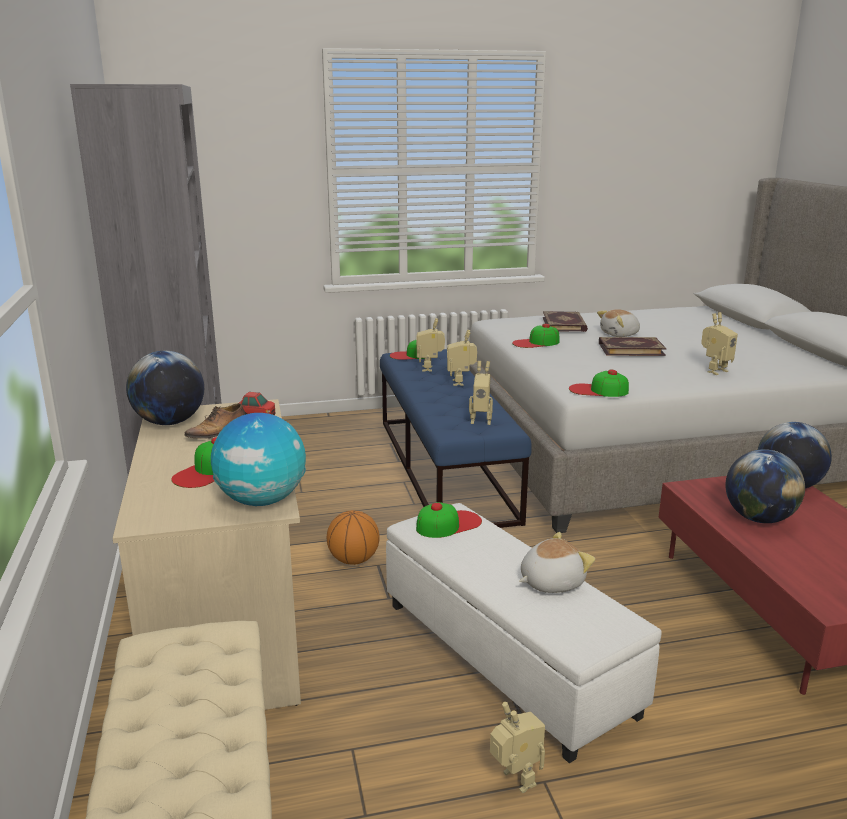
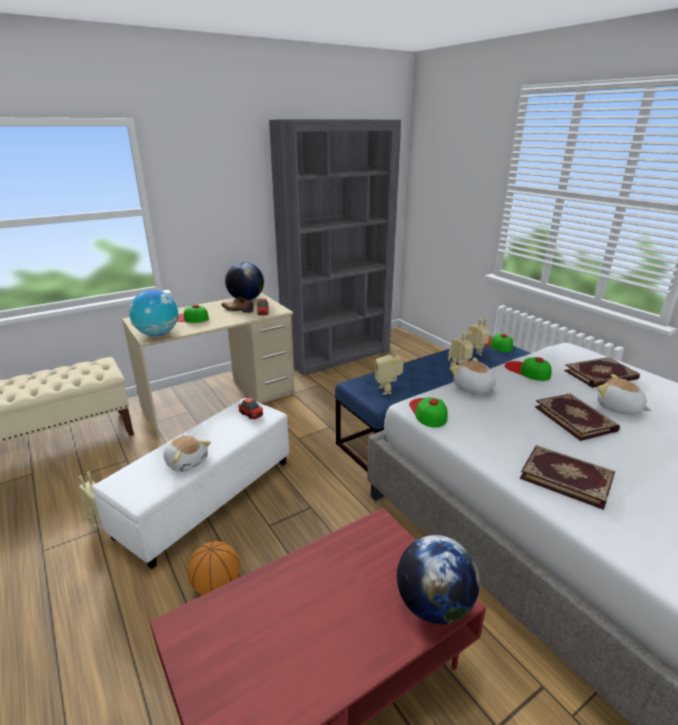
camera: 70 degrees right, 5 degrees up
(353, 560) = (290, 421): basketball -> basketball (216, 586)
(448, 524) = (251, 414): cap -> toy car
(559, 366) = (473, 388): none -> plush toy
(714, 371) = (566, 477): toy robot -> book
(758, 518) = (338, 577): globe -> none

